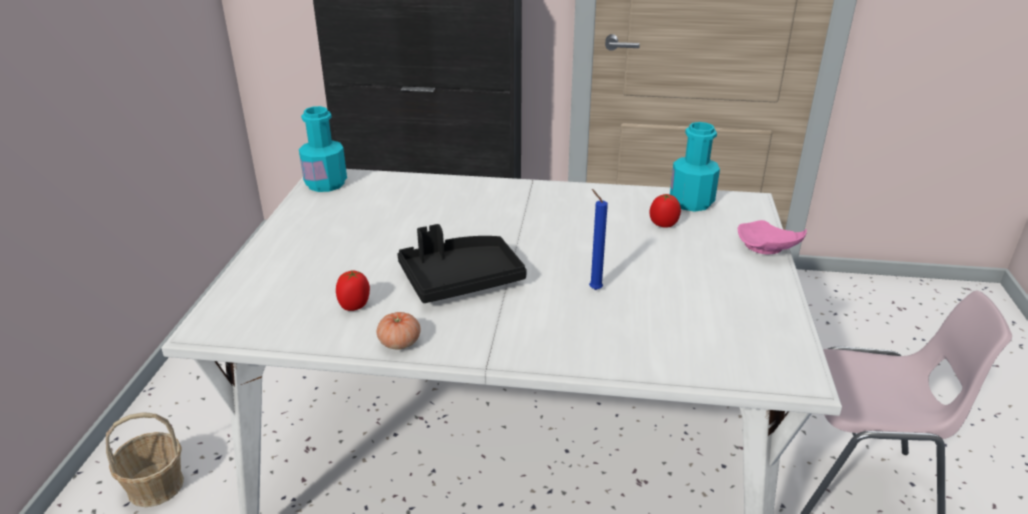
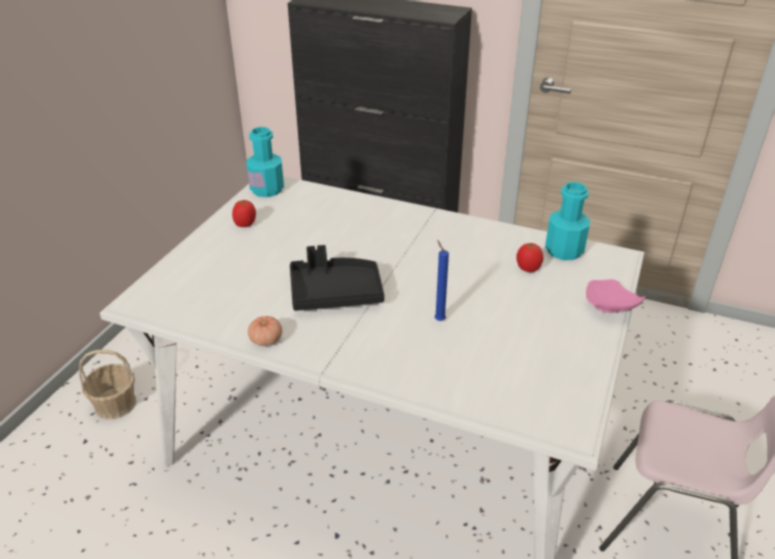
camera: 15 degrees right, 5 degrees up
(355, 306) = (246, 302): tomato -> tomato (245, 224)

